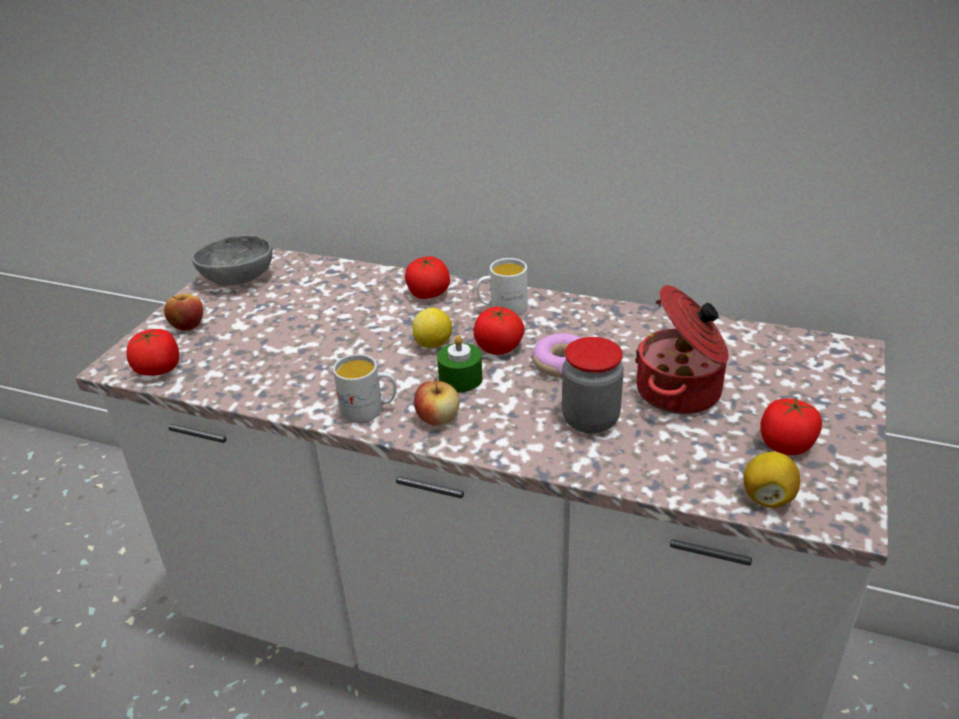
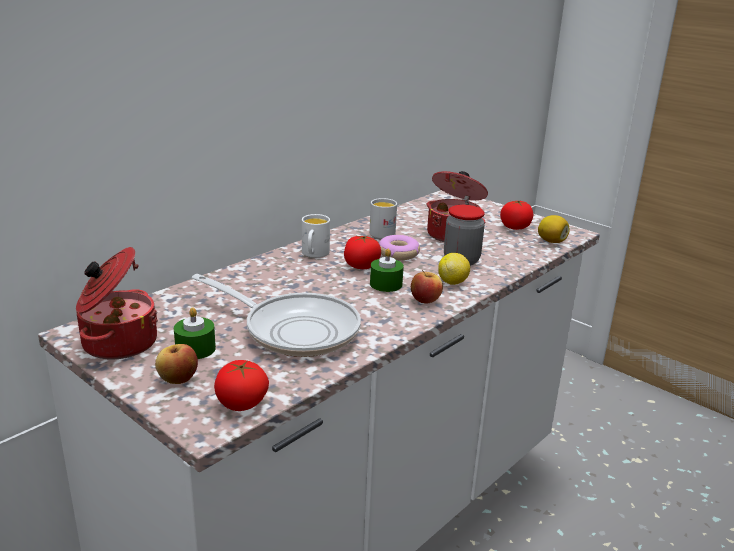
camera: 70 degrees left, 10 degrees down
(237, 278) = (117, 342): grey bowl -> cooking pot
(243, 315) = (195, 349): none -> green candle
(308, 353) = (294, 329): none -> frying pan
(369, 410) = (395, 320): white mug -> white mug (384, 232)
(428, 294) = (263, 272): tomato -> none
(433, 345) = (335, 284): lemon -> lemon (453, 282)

